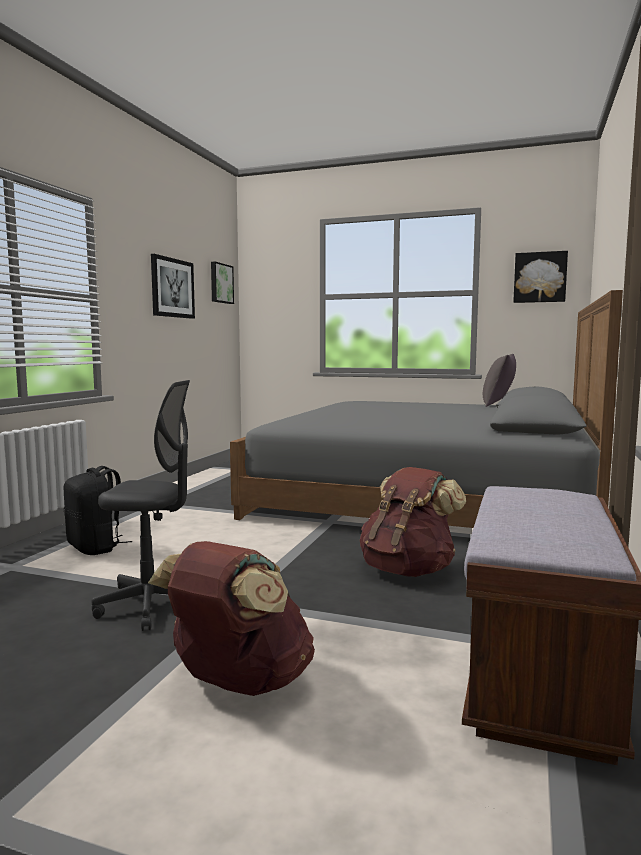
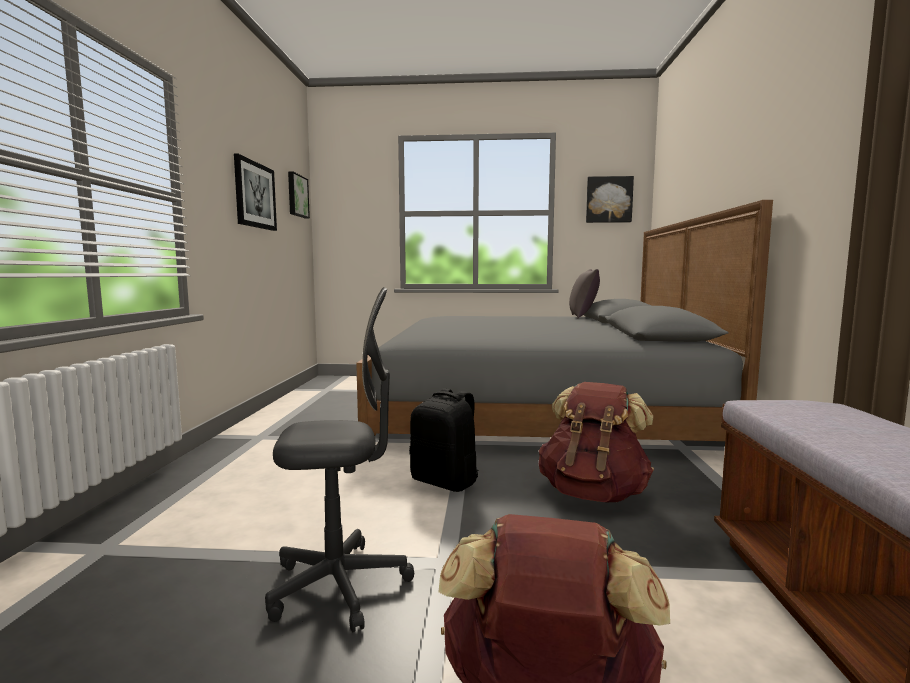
camera: 15 degrees left, 0 degrees up
(96, 548) = (212, 504): black backpack -> black backpack (446, 482)

